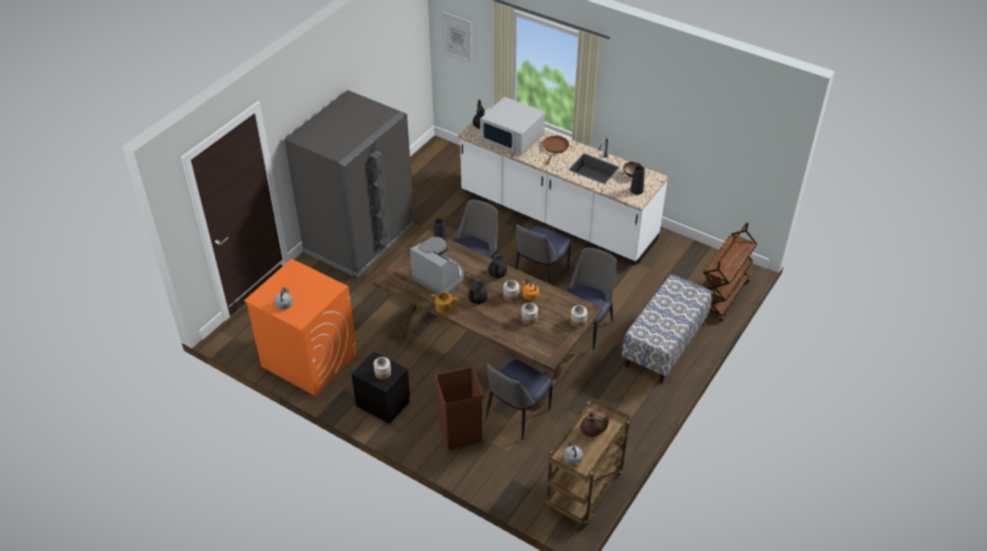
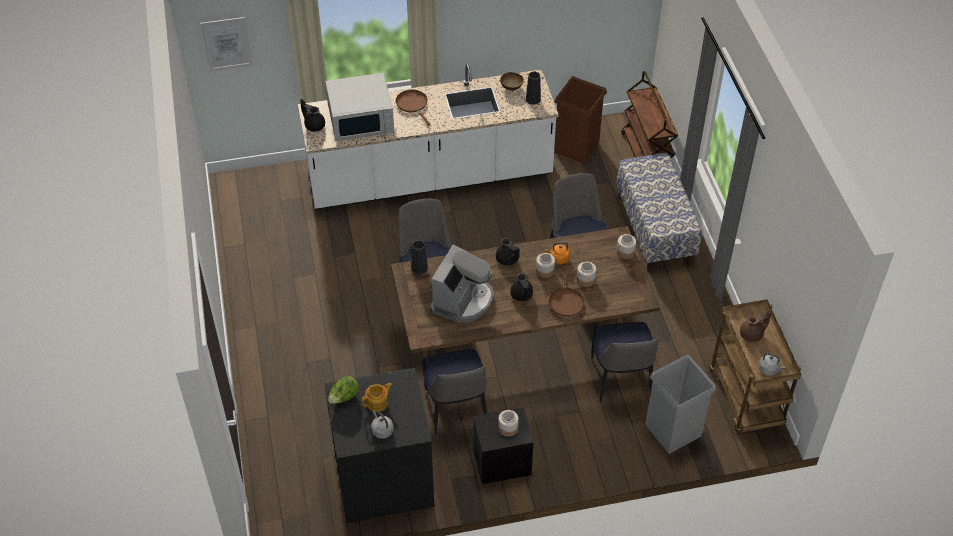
camera: 45 degrees left, 5 degrees up
(290, 273) = (344, 397): none -> lettuce
(309, 359) = (383, 479): orange washing machine -> black washing machine
(360, 239) = (275, 329): grey fridge -> none
(439, 277) = (463, 300): coffee machine -> coffee machine turned 120 degrees clockwise
(444, 307) = (504, 324): teapot -> teapot (377, 402)
(460, 432) = (596, 432): brown trash can -> brown trash can (576, 147)
(499, 322) = (566, 301): none -> brown frying pan
(509, 470) = (673, 430): none -> grey trash can
(540, 275) = (484, 243): chair -> chair (455, 409)

